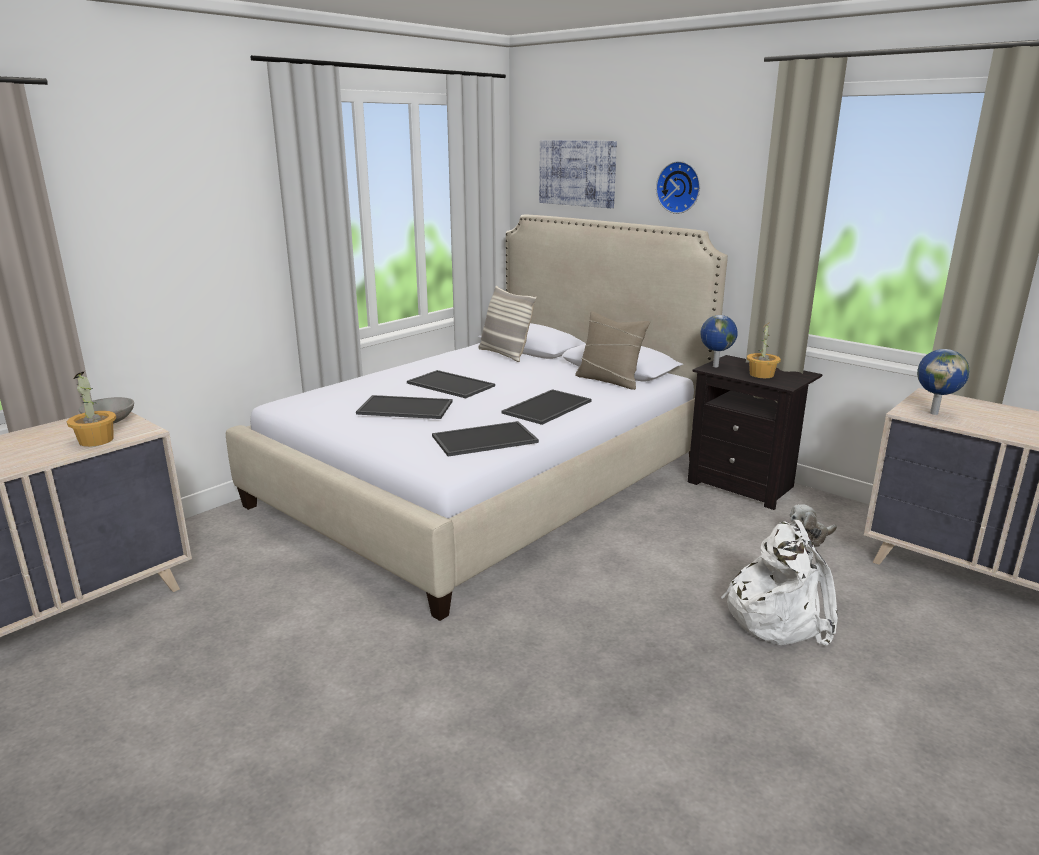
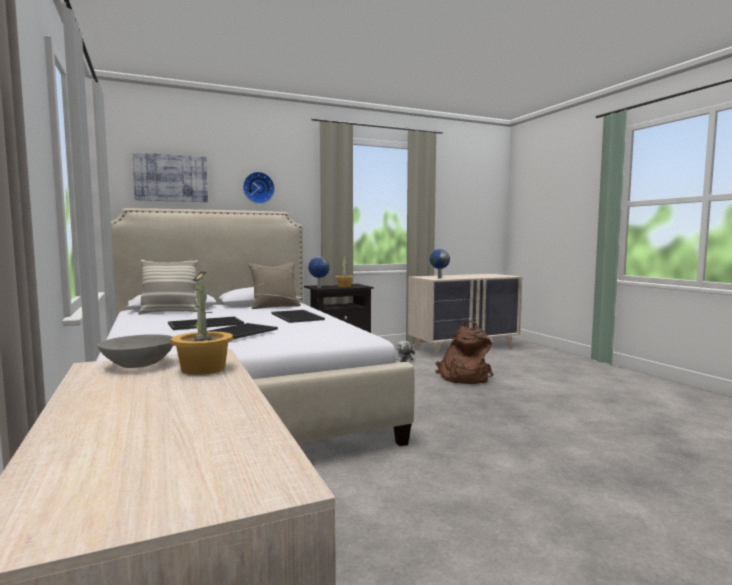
camera: 65 degrees left, 15 degrees down
(484, 440) = (330, 328): tray -> none
(777, 616) = (463, 377): white backpack -> brown backpack

